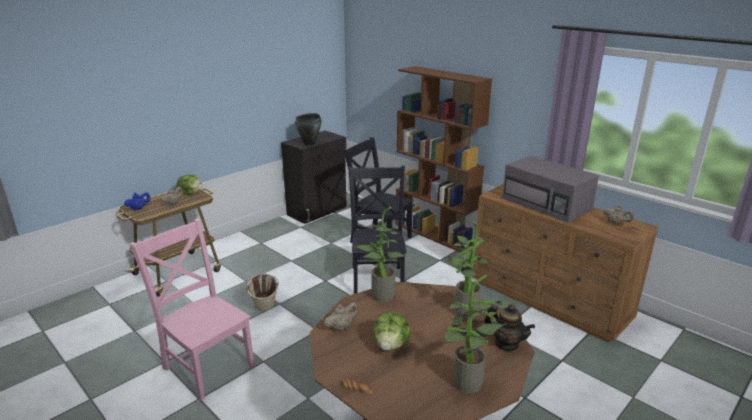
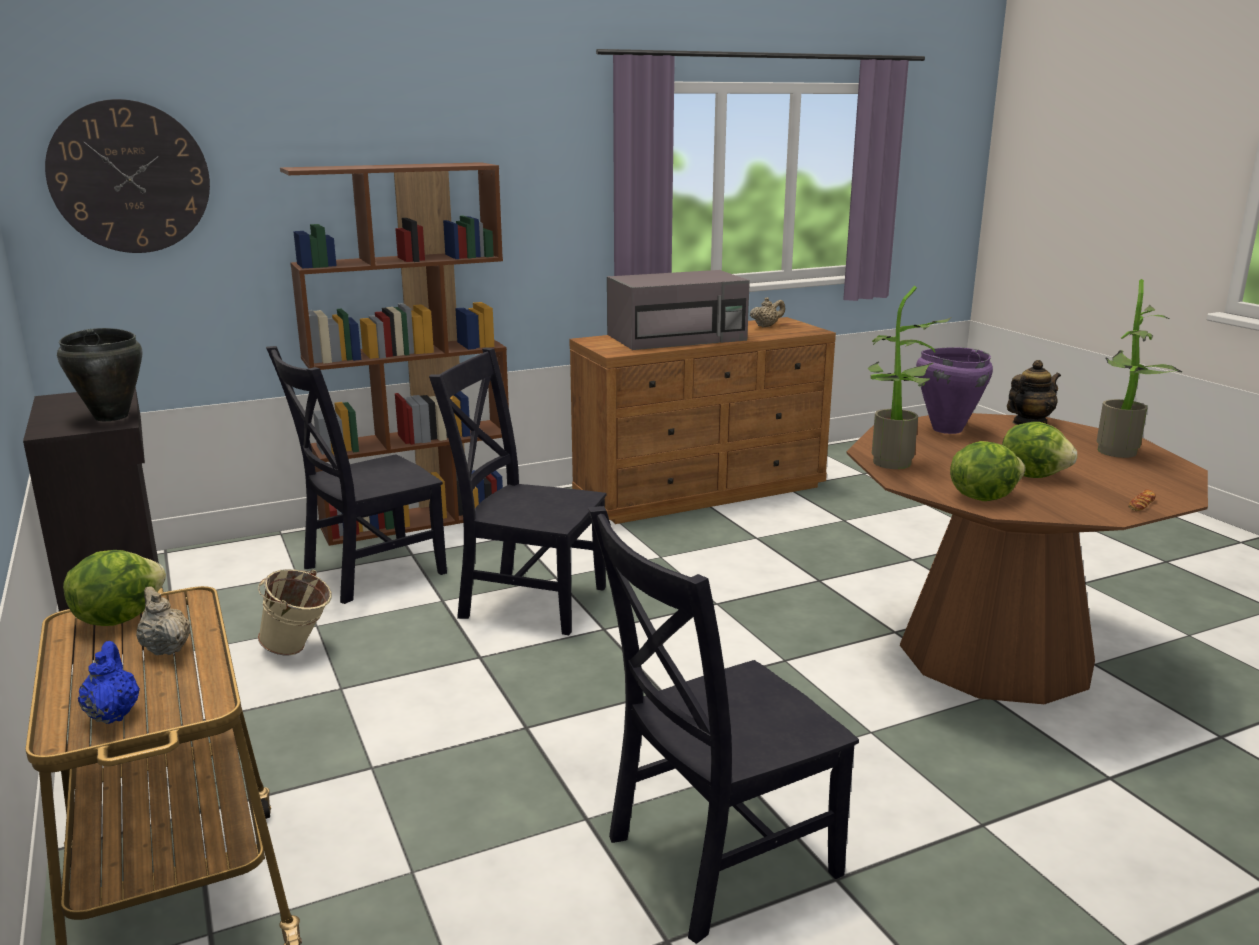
camera: 70 degrees left, 5 degrees down
(207, 365) = (714, 859): pink chair -> black chair
(264, 310) = (539, 751): beige bucket -> beige bucket (299, 650)
(341, 327) = (982, 497): beige teapot -> lettuce
(374, 61) = (130, 177): none -> wall clock
(463, 311) = (946, 429): potted plant -> purple cooking pot

